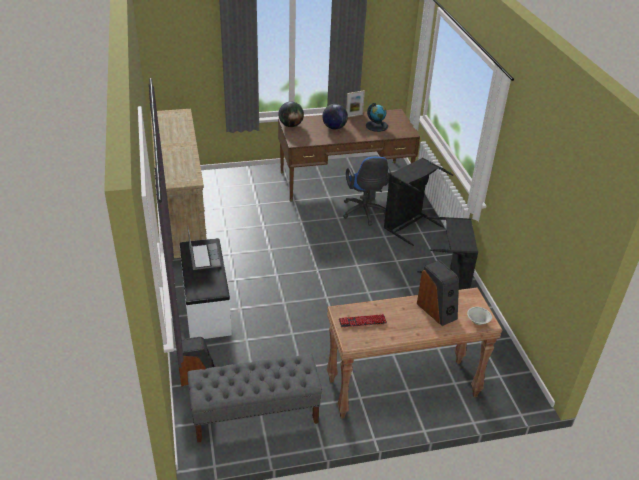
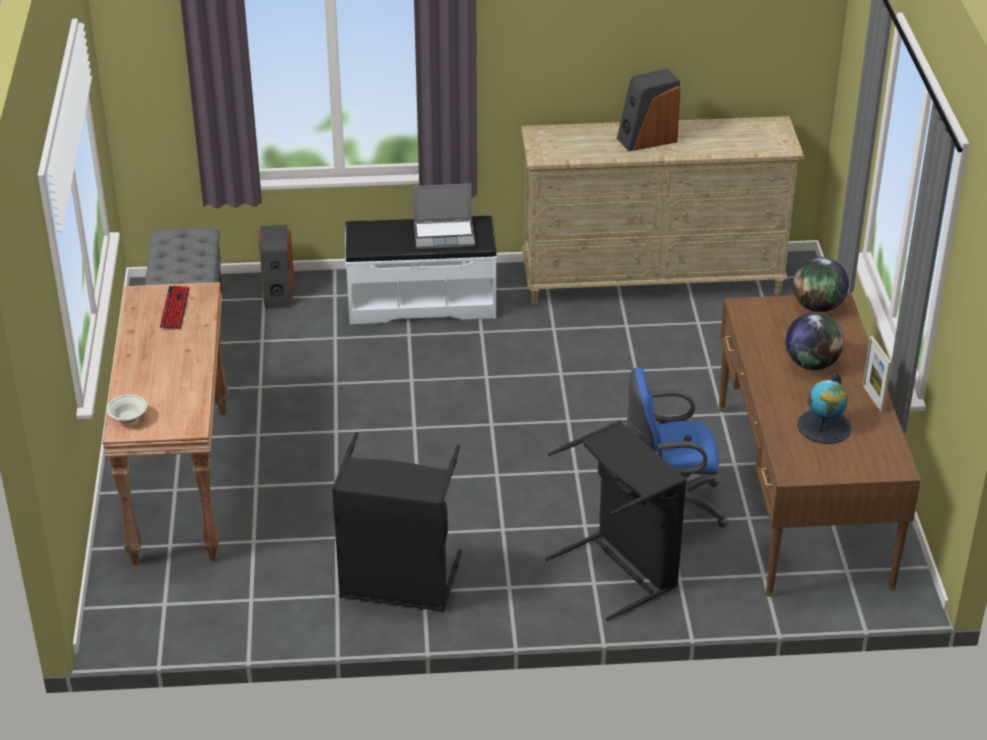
camera: 100 degrees right, 0 degrees up
(437, 310) = (170, 382): speaker -> speaker (647, 139)

